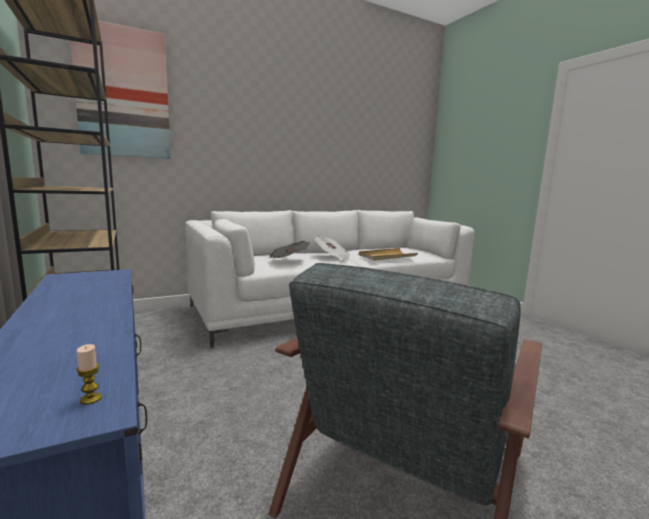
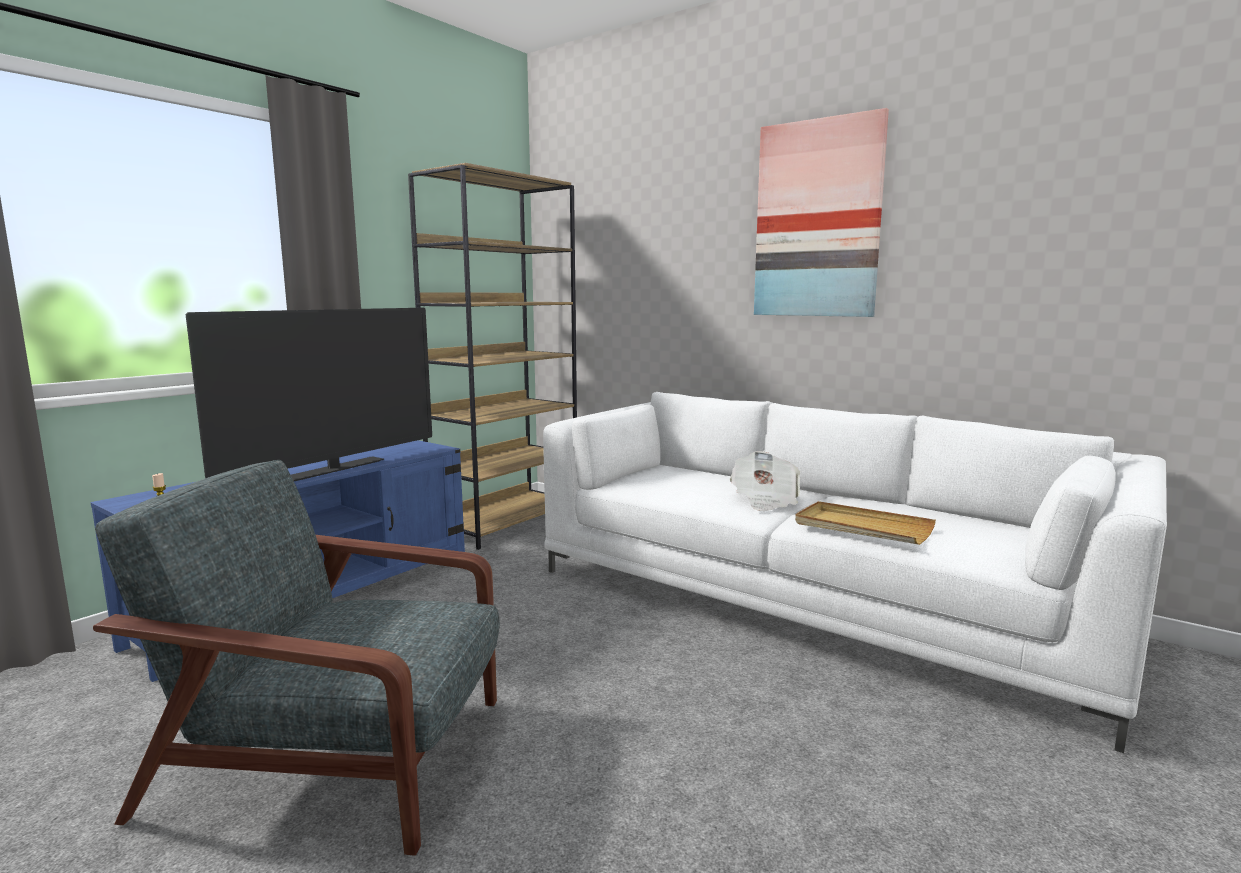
camera: 65 degrees right, 0 degrees up
(104, 305) = (334, 469): none -> television
(123, 93) = (601, 236): picture -> picture (817, 220)
(288, 261) = (677, 486): newspaper -> none

